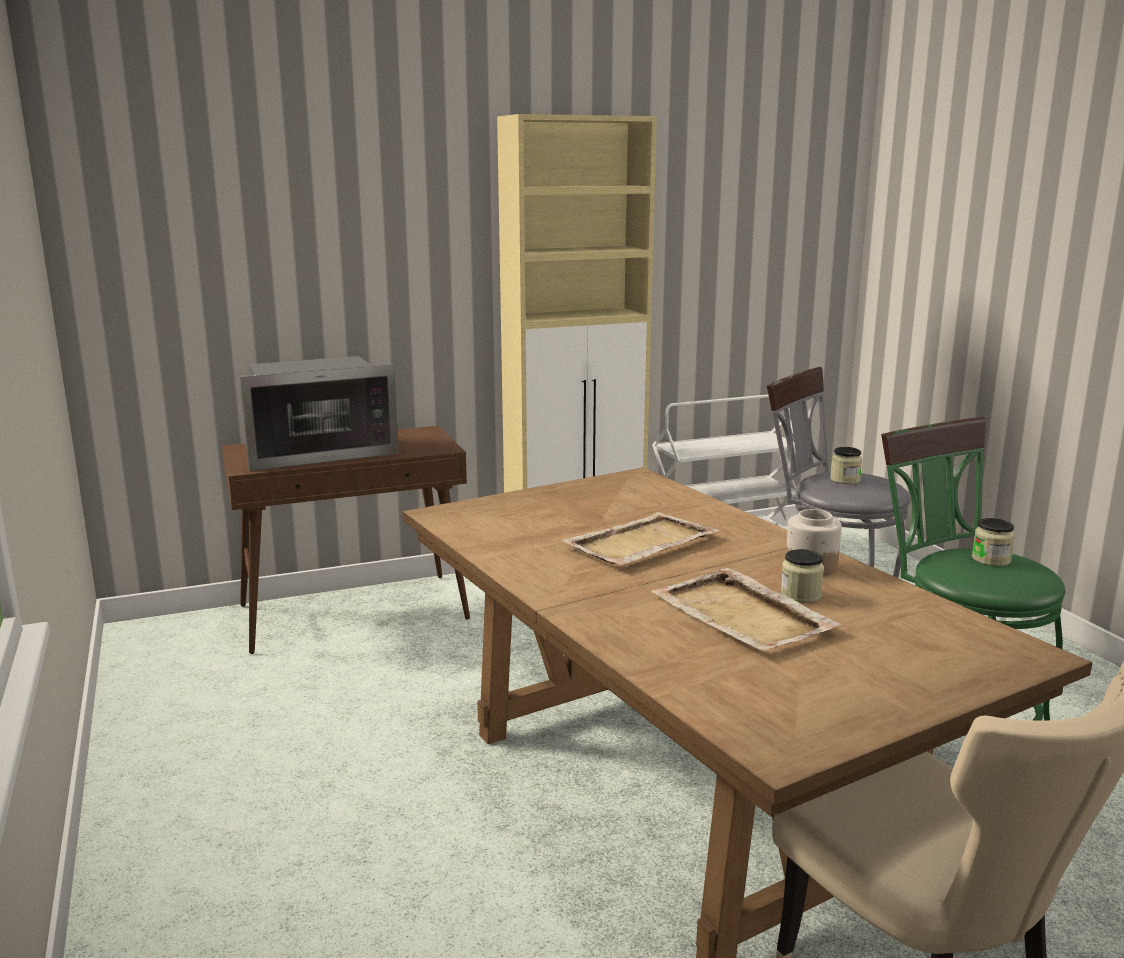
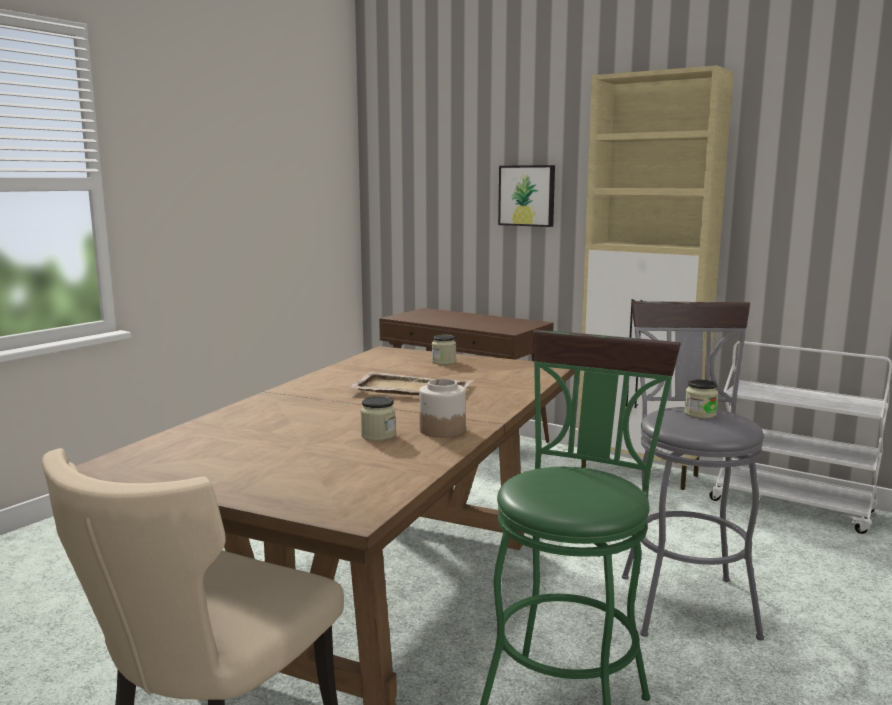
camera: 55 degrees right, 5 degrees down
(319, 452) = (448, 319): microwave -> none
(382, 263) = (527, 195): none -> picture
(743, 616) = (316, 428): beige tray -> none
(991, 559) = (588, 483): jar -> jar (444, 362)

